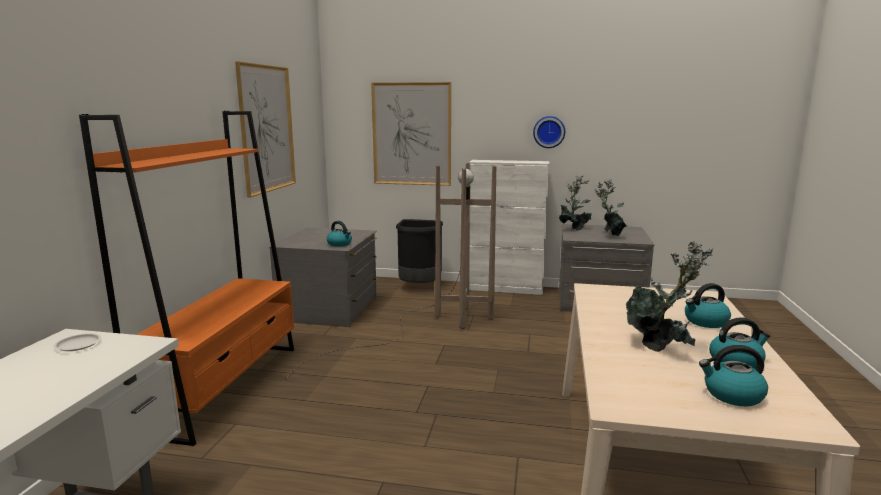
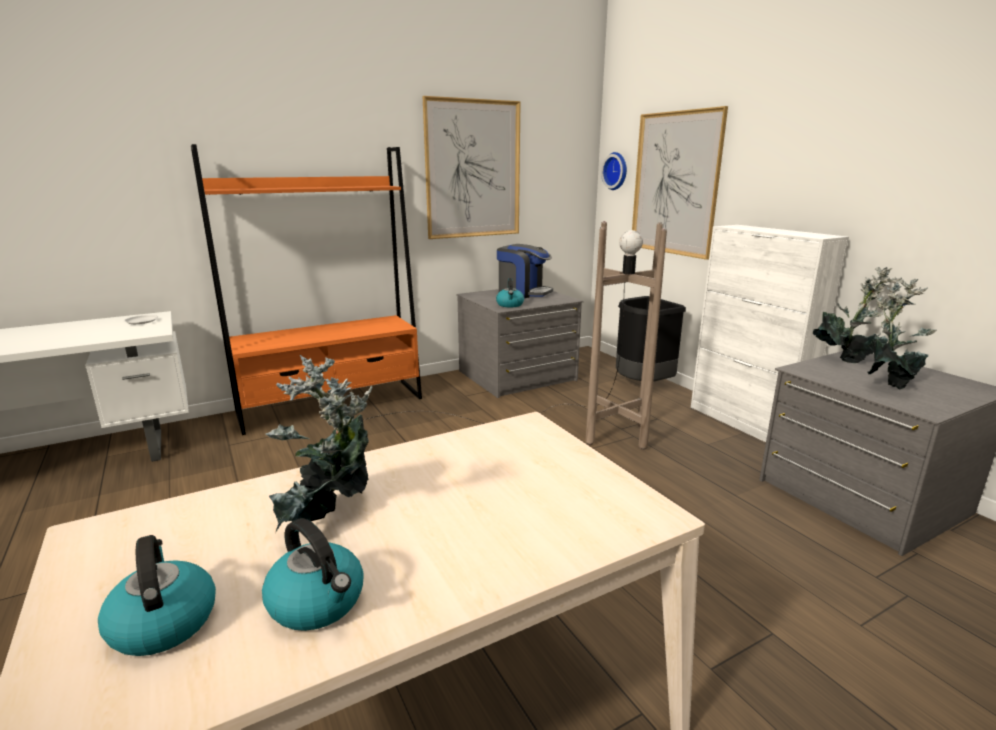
camera: 50 degrees right, 5 degrees up
(319, 234) = (523, 293): none -> coffee machine
(549, 132) = (859, 185): wall clock -> wall clock (616, 171)
(705, 322) = (497, 538): kettle -> none

